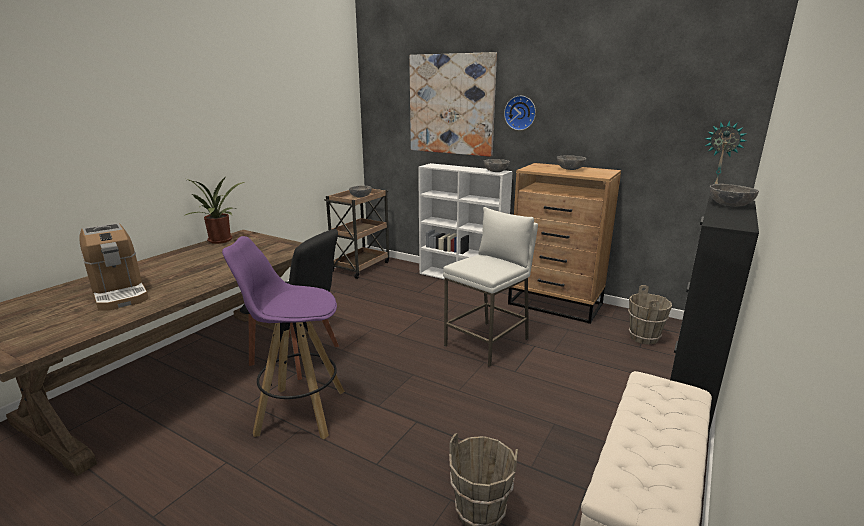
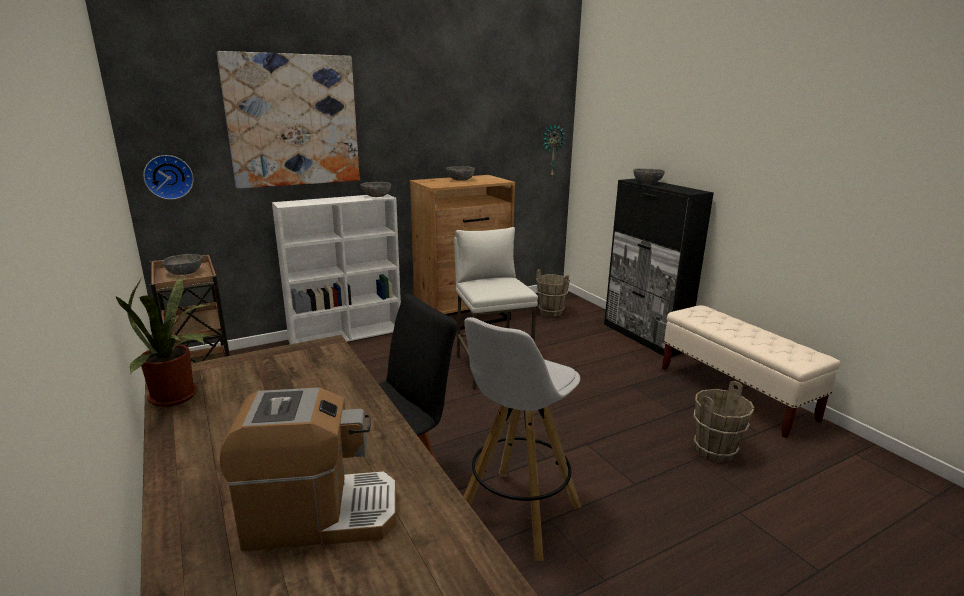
camera: 60 degrees left, 0 degrees up
(299, 412) = (517, 514): purple stool -> white stool
(520, 113) = (386, 126): wall clock -> wall clock (168, 177)

